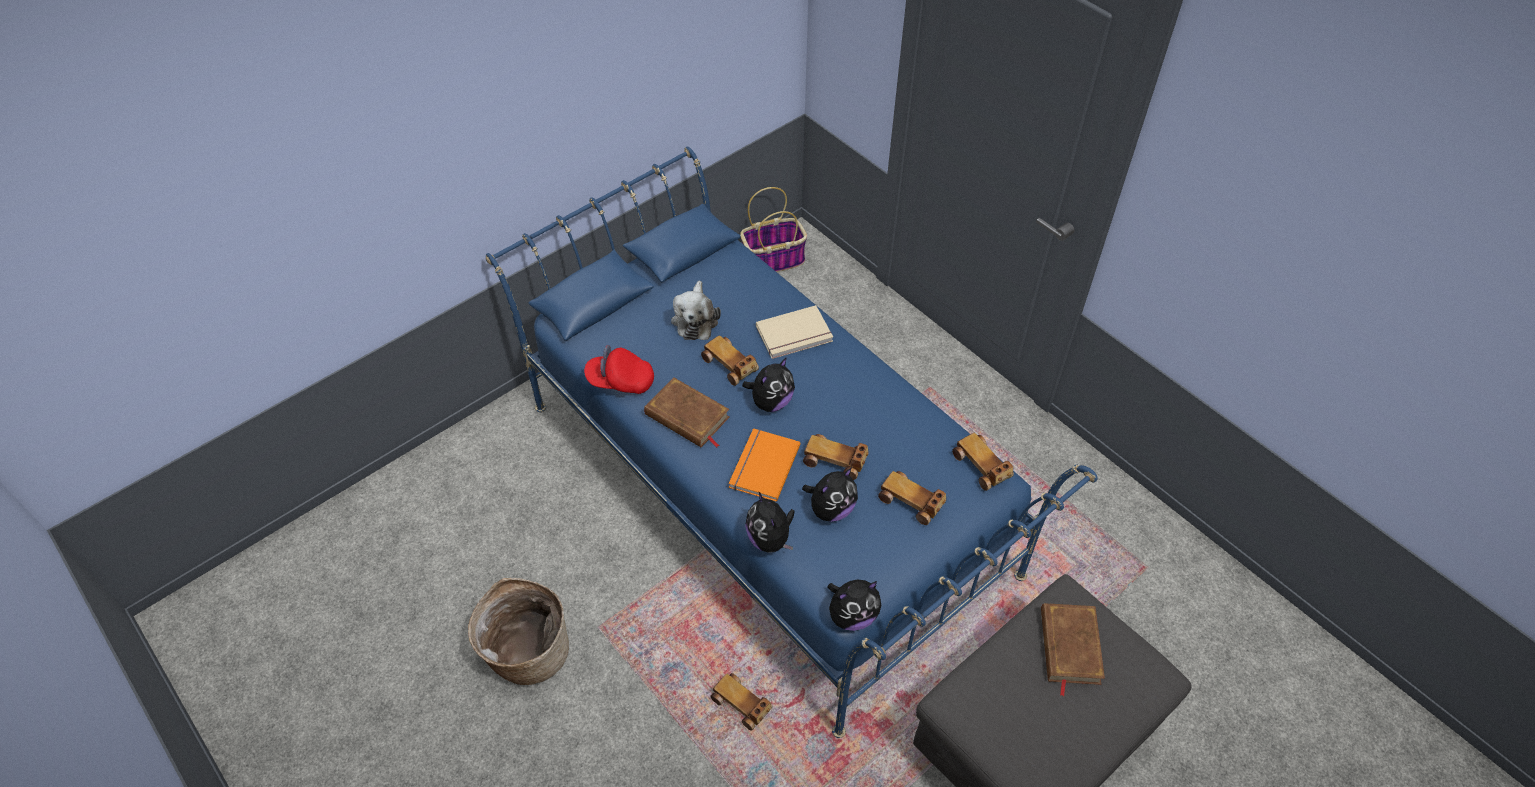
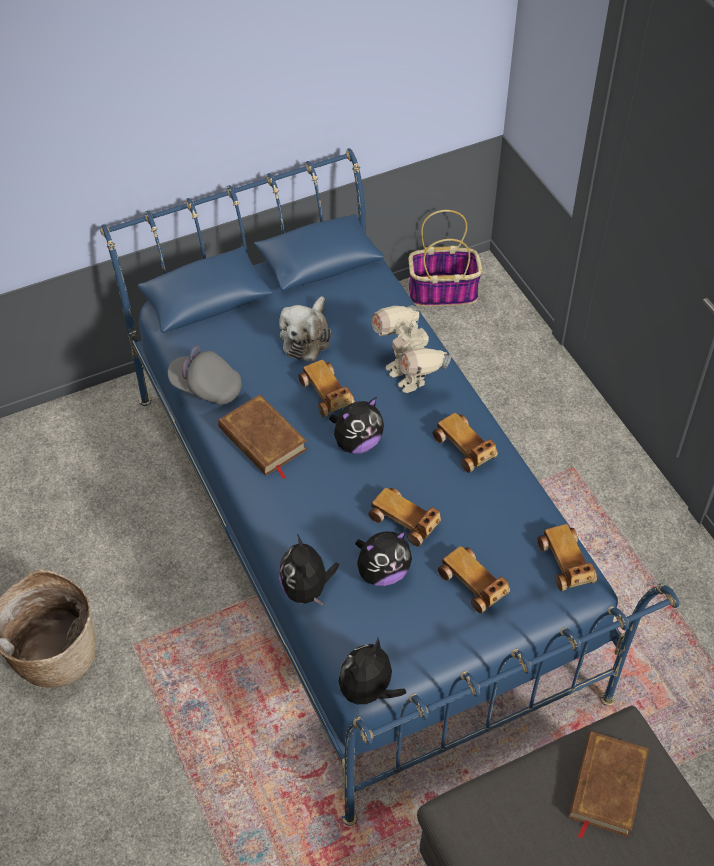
camera: 15 degrees right, 0 degrees up
(620, 381) = (206, 387): red cap -> grey cap
(742, 705) = (256, 764): toy car -> toy car (465, 449)
(762, 466) = (324, 510): orange book -> none
(795, 335) = (408, 376): beige book -> toy robot
(852, 615) = (368, 692): plush toy -> plush toy turned 135 degrees clockwise

